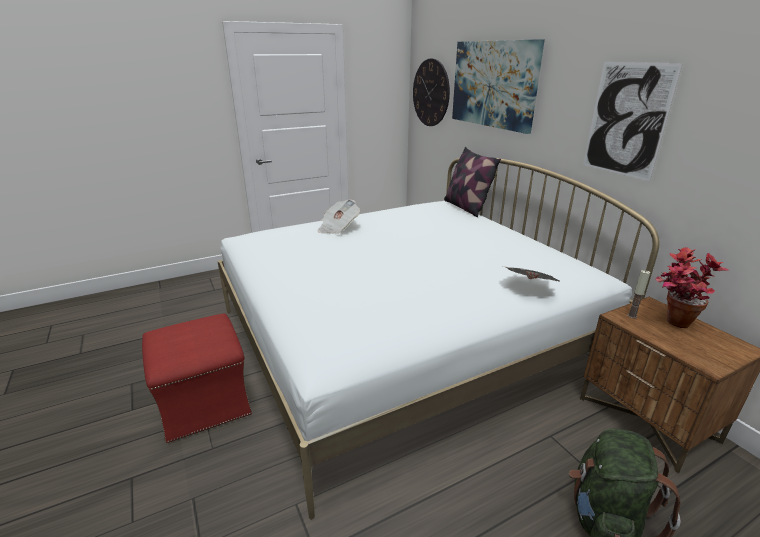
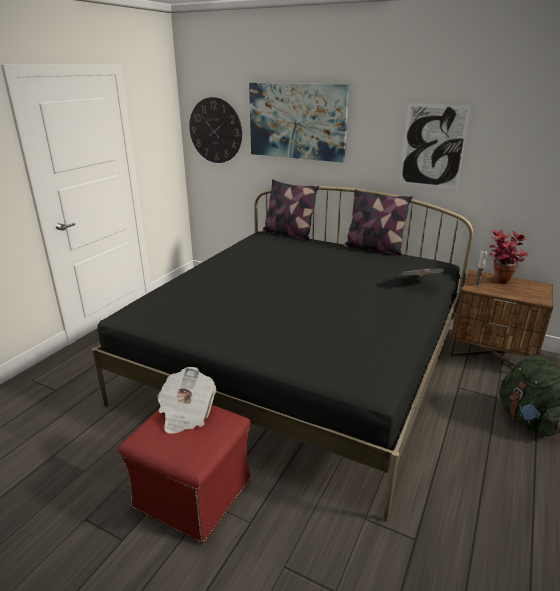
camera: 35 degrees left, 0 degrees up
(338, 228) = (215, 278): newspaper -> newspaper (186, 413)
(403, 340) = (300, 364): white bed -> black bed
(535, 240) = (374, 248): none -> pillow

